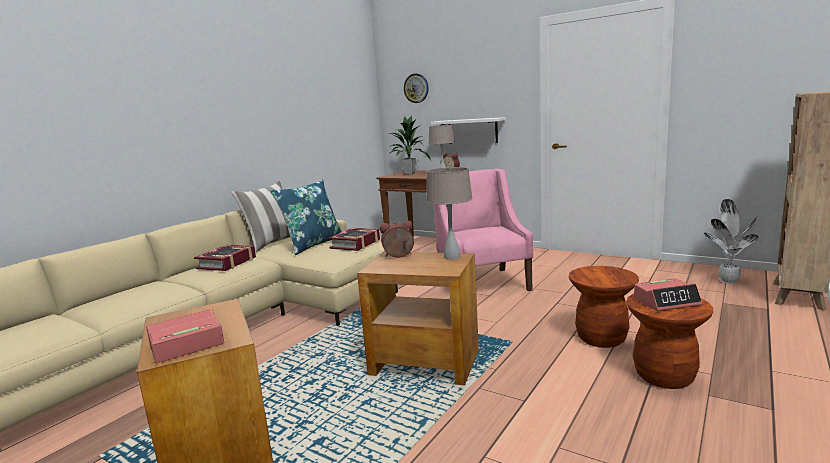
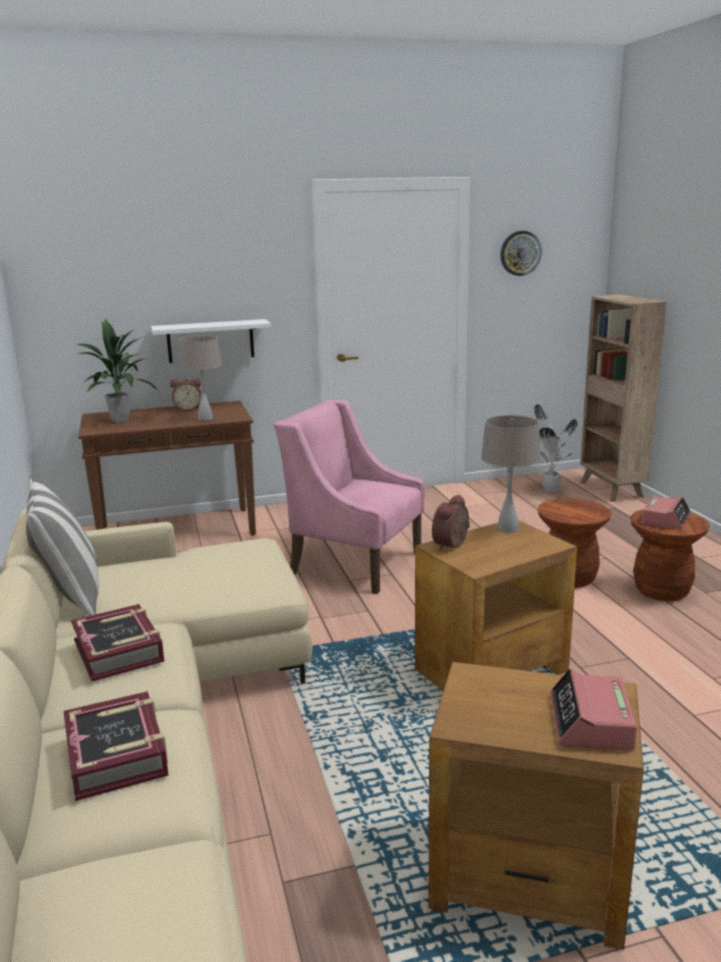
camera: 50 degrees left, 5 degrees up
(313, 245) = (170, 575): blue pillow -> none
(355, 244) = (242, 553): book -> book (117, 754)
(416, 88) = (97, 270): wall clock -> wall clock (520, 253)

